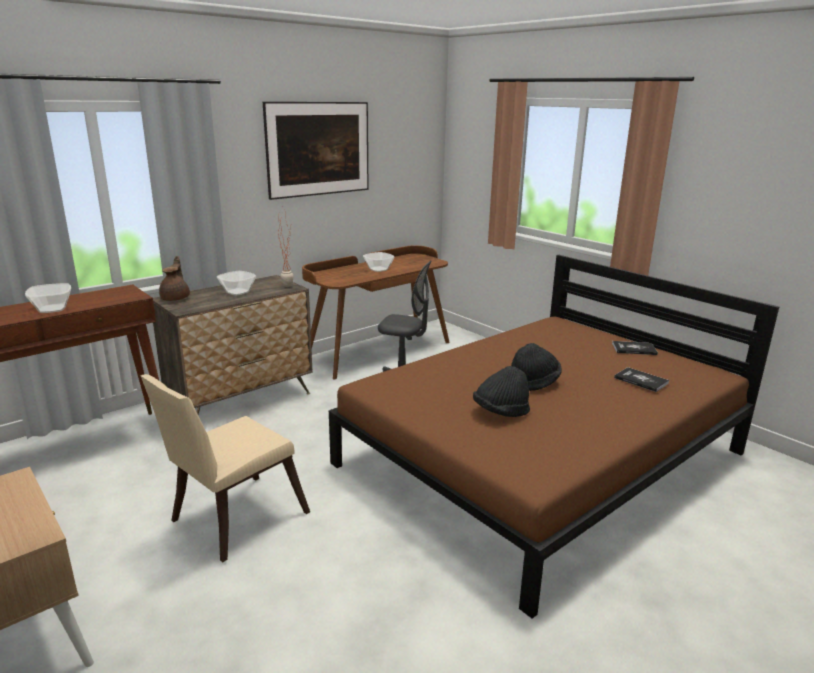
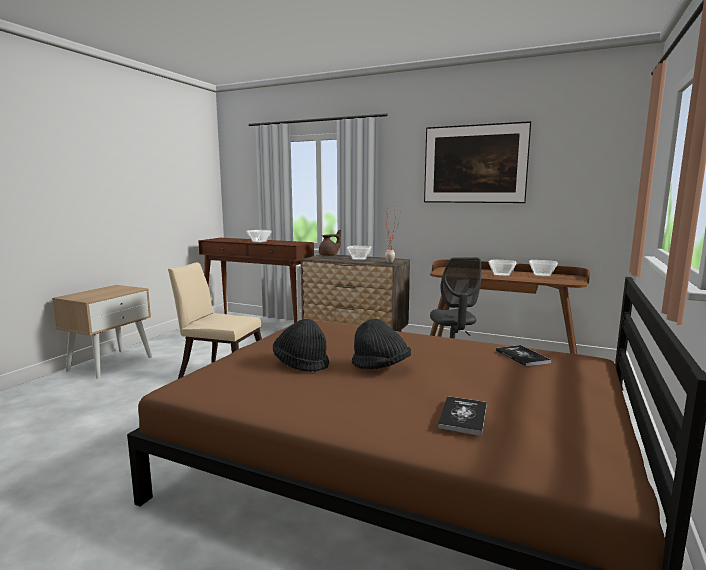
camera: 65 degrees right, 10 degrees down
(398, 260) = (542, 275): none -> bowl
(634, 349) = (581, 408): book -> book (522, 356)

